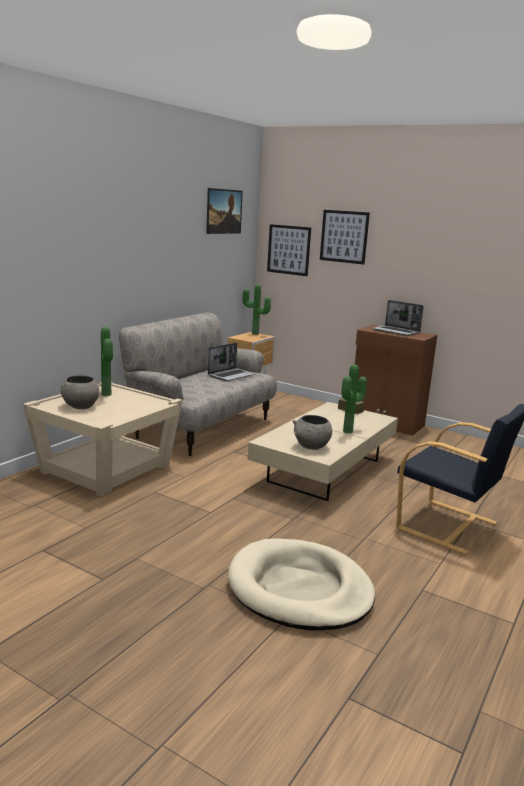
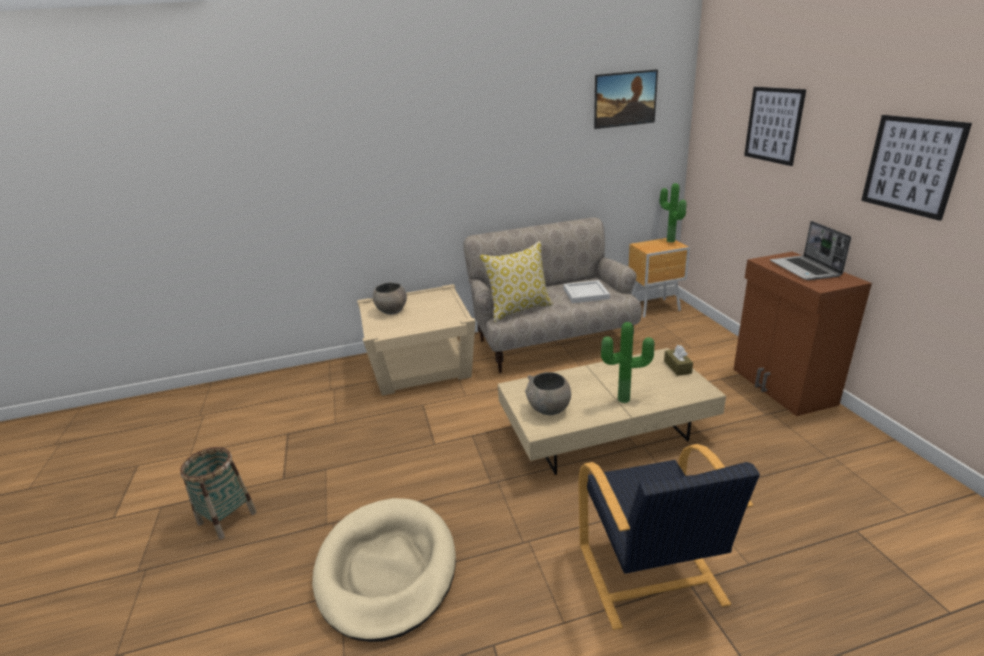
camera: 45 degrees right, 10 degrees up
(92, 624) = (227, 518): none -> basket
(108, 394) = (432, 301): potted plant -> none
(196, 391) = (519, 309): none -> pillow
(231, 375) = (586, 293): laptop -> white tray
(288, 250) = (716, 141): picture -> picture (911, 165)

